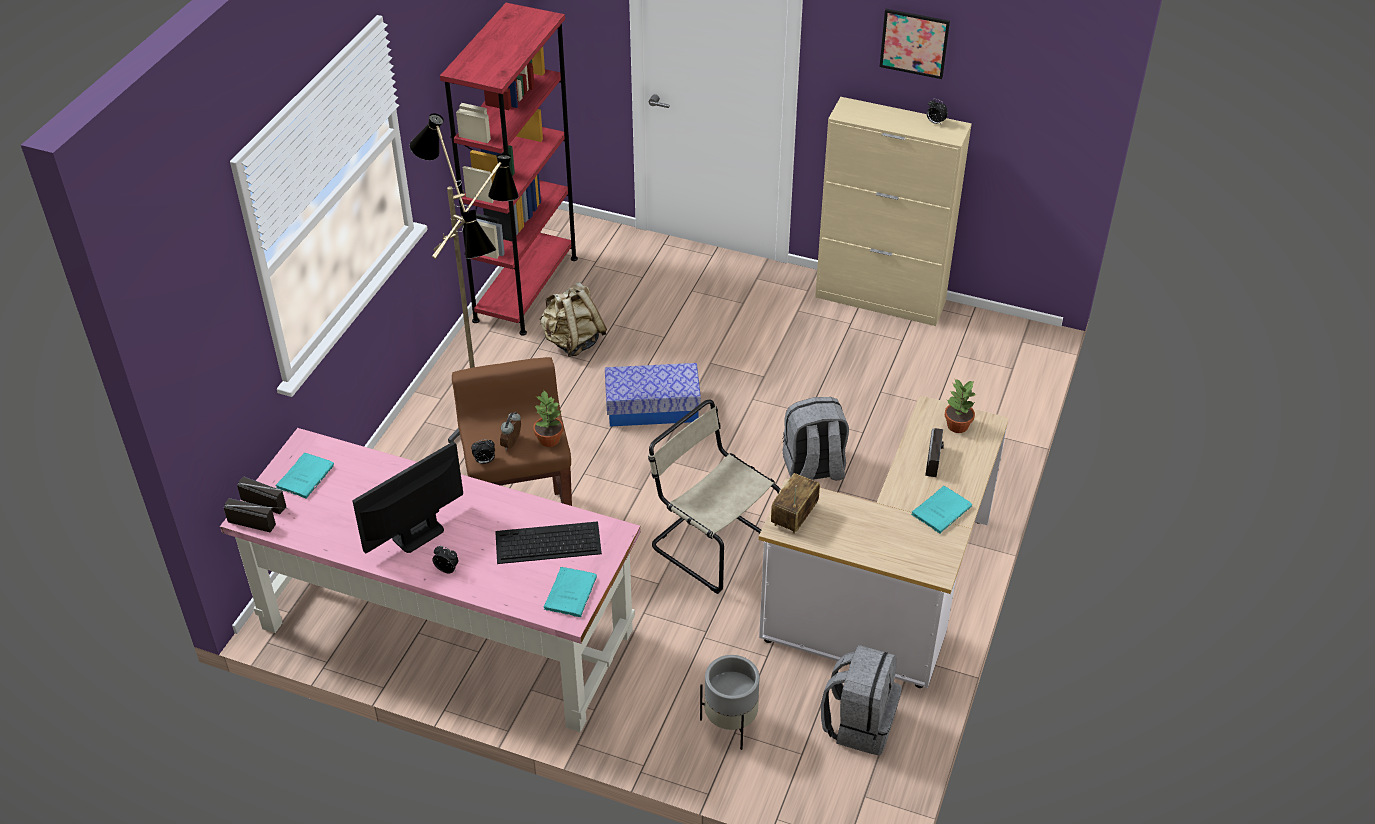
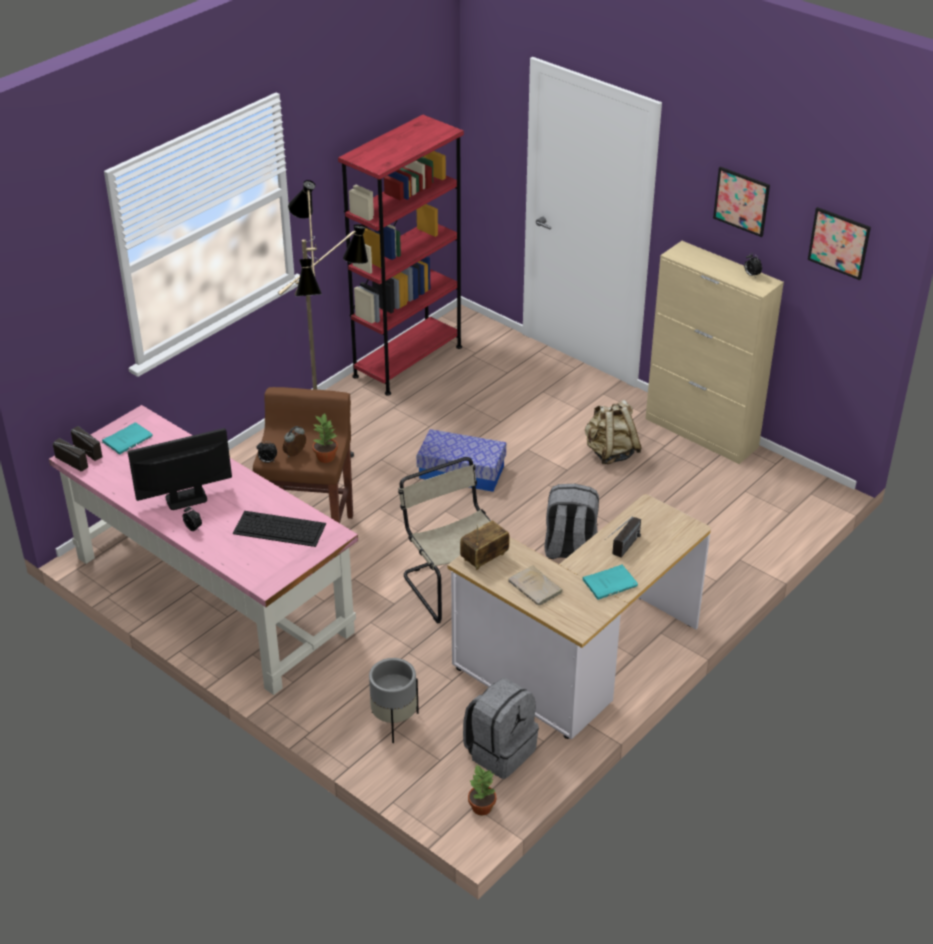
camera: 20 degrees right, 5 degrees down
(571, 592) = (276, 567): turquoise book -> none
(573, 342) = (424, 409): beige backpack -> beige backpack (610, 453)
(868, 537) = (536, 588): none -> beige book
(957, 425) = (663, 523): potted plant -> potted plant (481, 807)
(1038, 72) = (839, 243): none -> picture

